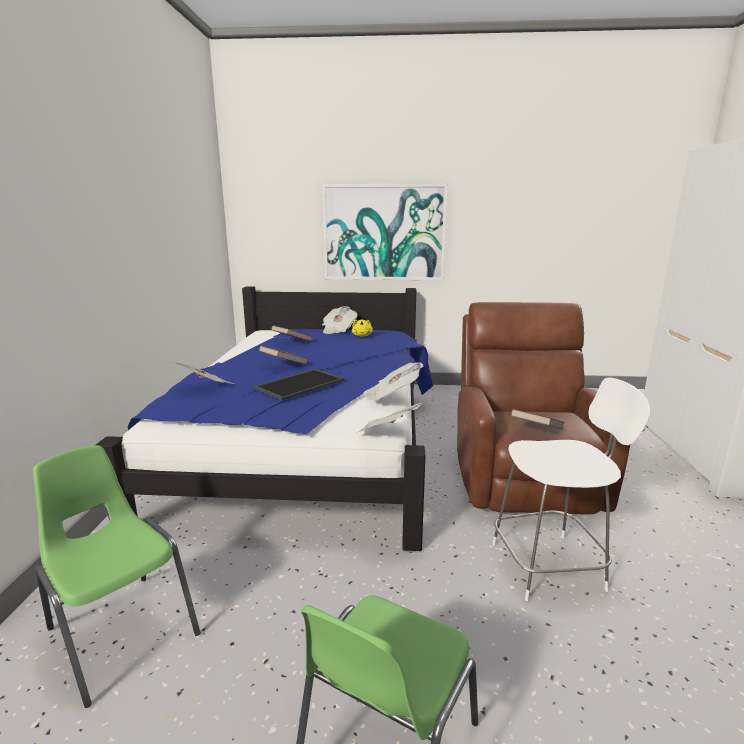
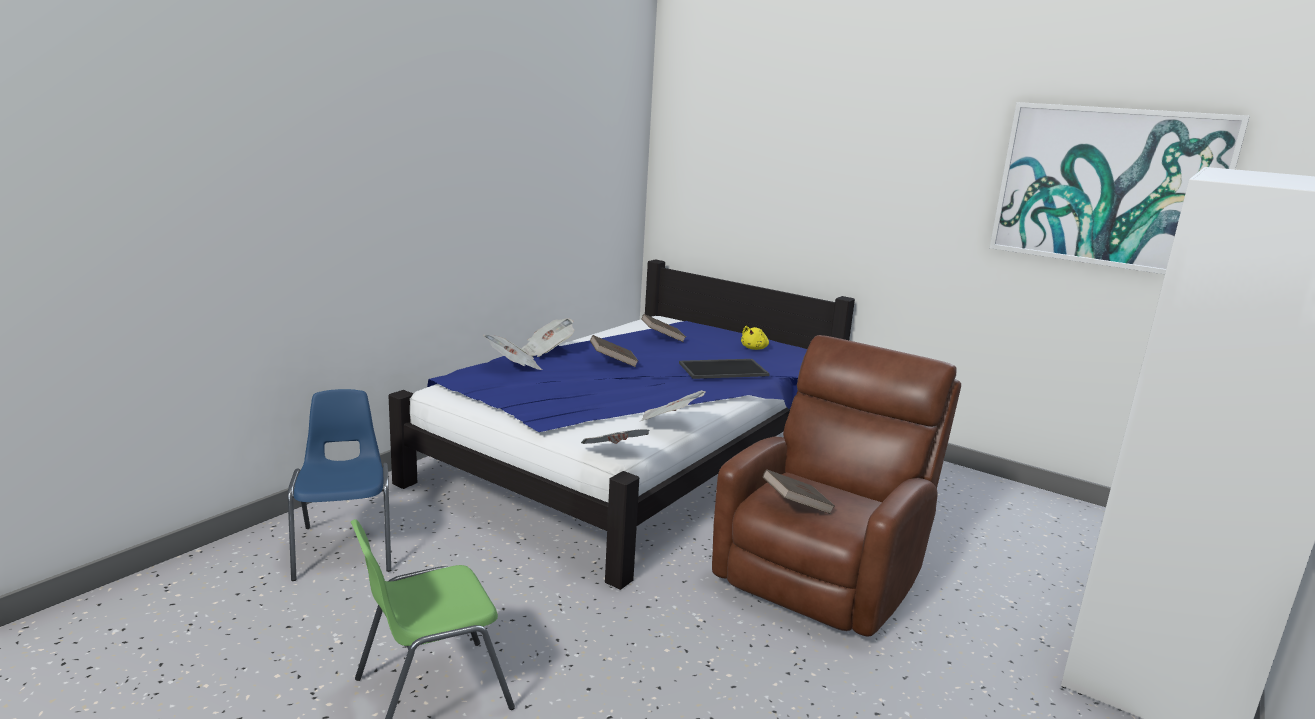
camera: 30 degrees right, 0 degrees up
(121, 630) = (346, 548): green chair -> blue chair
(300, 384) = (597, 385): tray -> tray (723, 369)
(338, 330) = (738, 335): newspaper -> newspaper (546, 352)
(384, 233) = (824, 217): picture -> picture (1108, 187)
(550, 566) = (730, 652): white chair -> none

